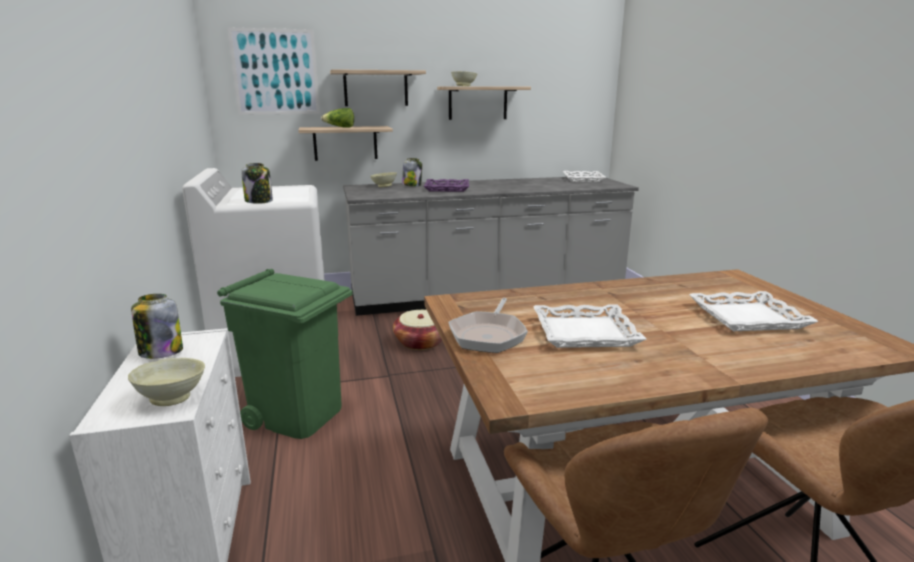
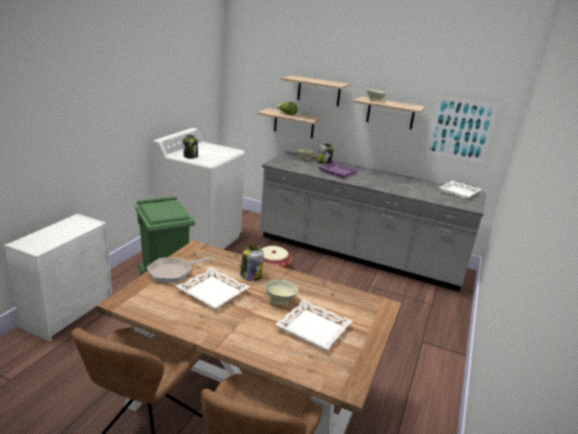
camera: 35 degrees right, 5 degrees up
(160, 352) = (71, 223): jar -> jar (250, 275)
(173, 398) = (44, 245): beige bowl -> beige bowl (280, 300)
(275, 72) = (260, 71): picture -> picture (460, 129)

